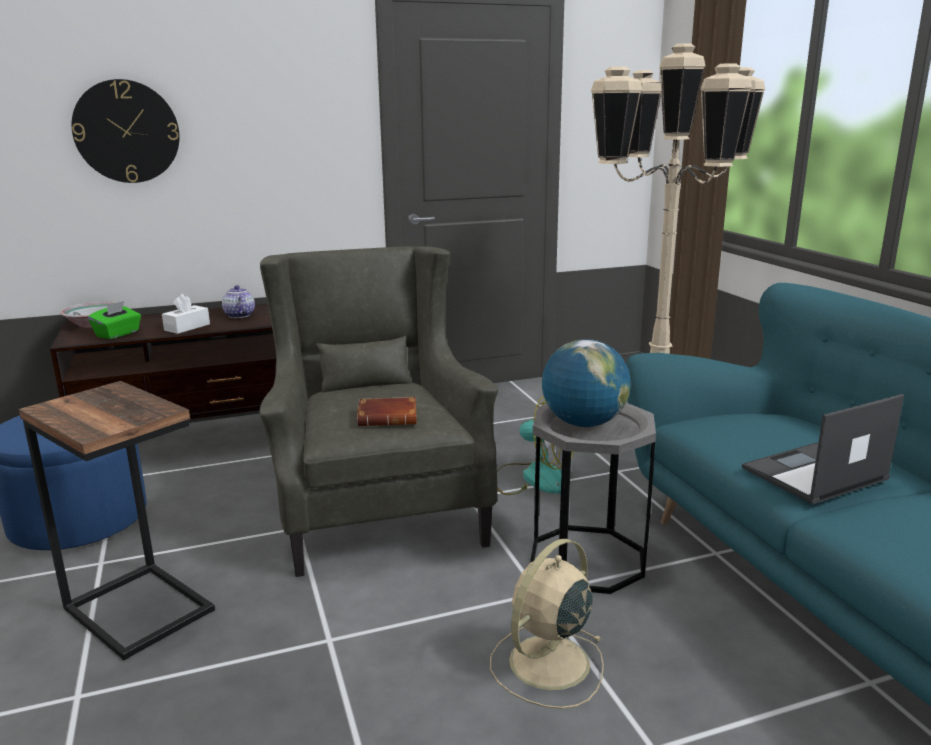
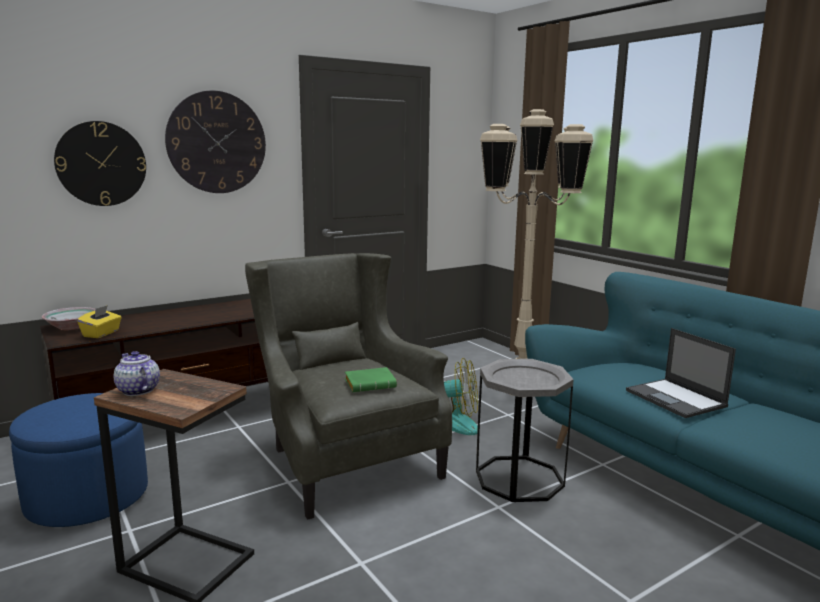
camera: 15 degrees left, 5 degrees down
(118, 334) = (101, 334): green tissue box -> yellow tissue box
(187, 327) = (160, 325): white tissue box -> none
(239, 315) = (197, 313): teapot -> teapot (137, 390)
(267, 103) = (217, 142): none -> wall clock
(389, 417) = (371, 384): brown book -> green book
(547, 664) = (531, 555): beige fan -> none
(583, 424) = (517, 377): globe -> none
(813, 474) = (676, 399): laptop -> laptop turned 75 degrees counterclockwise

